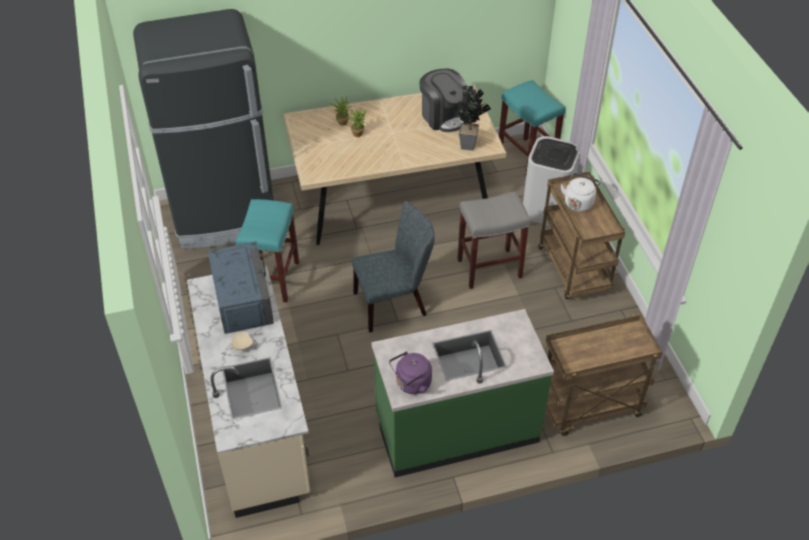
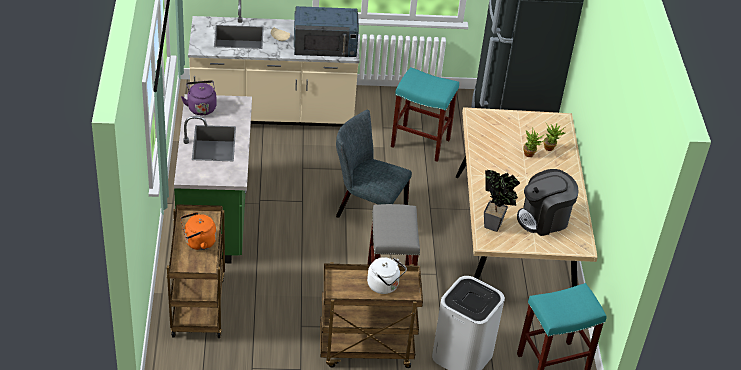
camera: 100 degrees right, 5 degrees down
(394, 303) = (367, 210): grey chair -> grey chair turned 120 degrees clockwise
(601, 347) = (198, 242): none -> orange kettle

